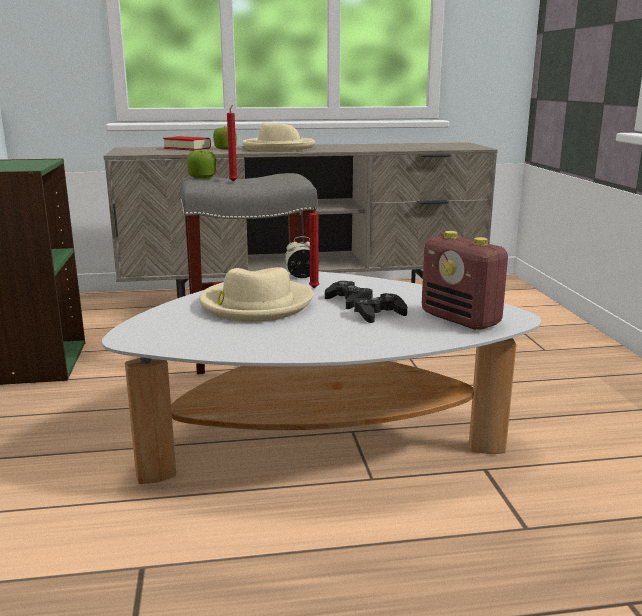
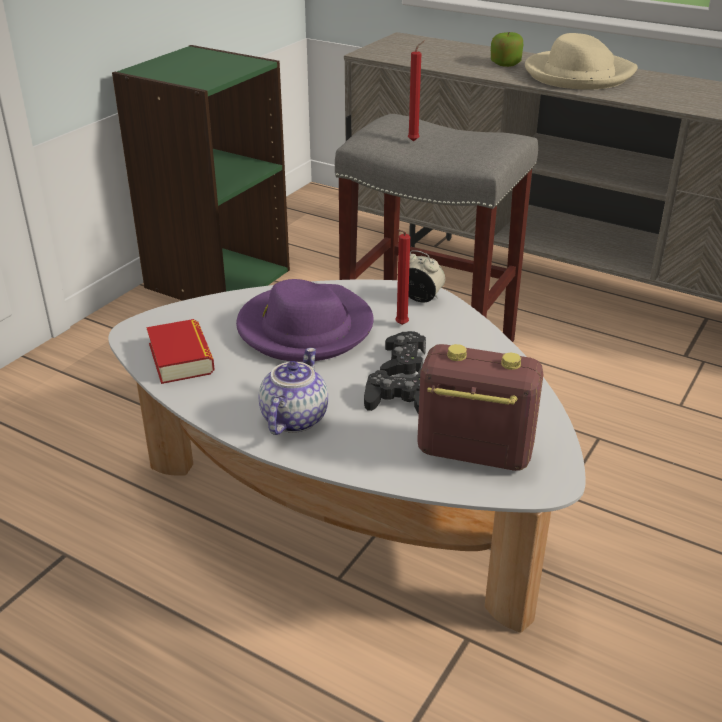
camera: 40 degrees right, 15 degrees up
(187, 148) = (465, 52): book -> book (181, 358)
(202, 177) = (386, 126): apple -> none
(255, 304) = (305, 328): beige hat -> purple hat
(334, 339) = (293, 418): none -> teapot
(461, 319) = (473, 452): radio -> radio turned 105 degrees clockwise

